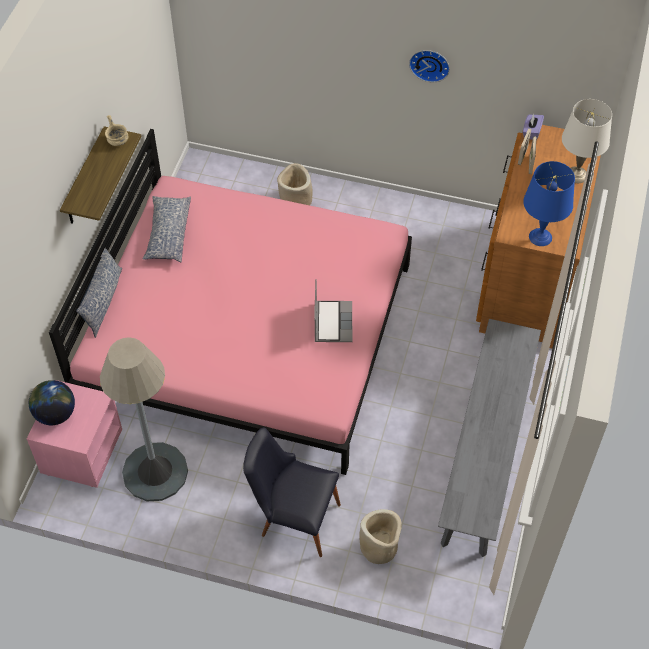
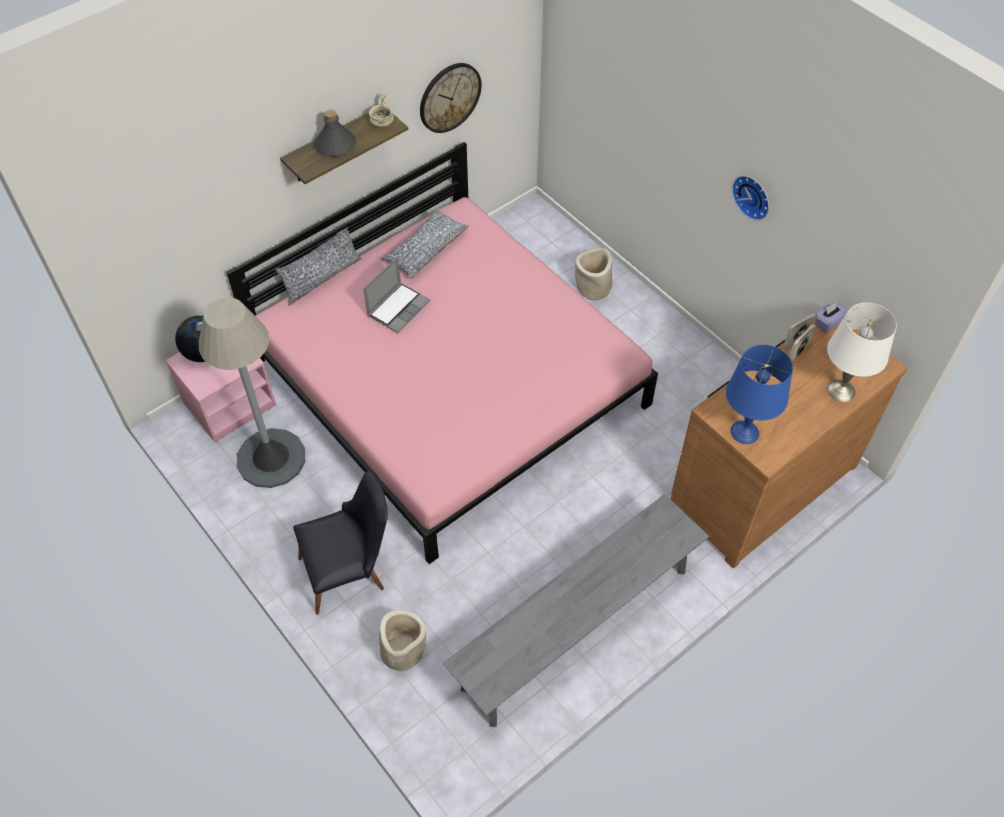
camera: 35 degrees right, 0 degrees up
(96, 177) = (335, 145): none -> grey bottle
(135, 95) = (449, 97): none -> wall clock
(293, 517) = (351, 572): black chair -> black chair turned 105 degrees clockwise
(332, 322) = (502, 408): laptop -> laptop (398, 308)

